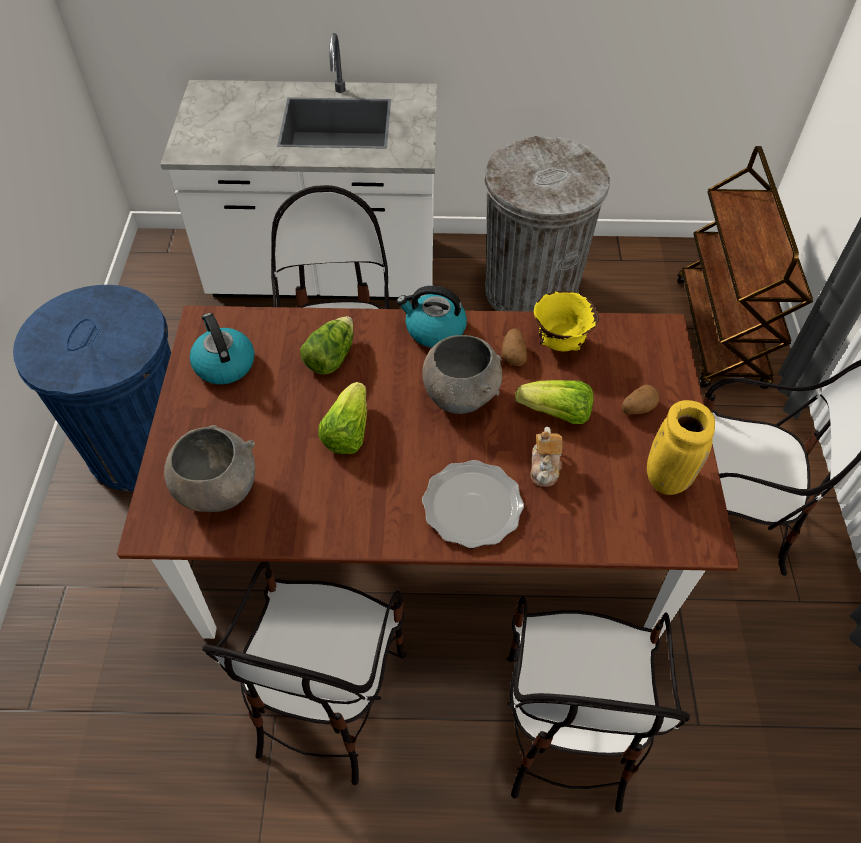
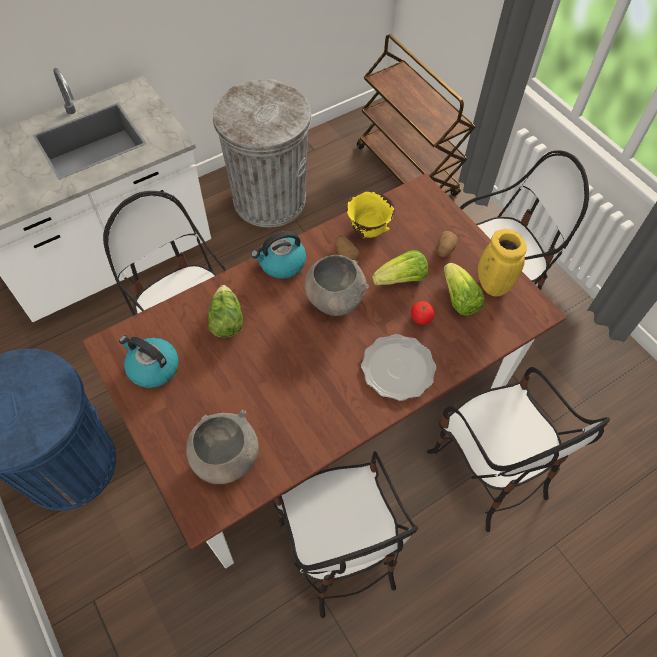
camera: 35 degrees left, 5 degrees up
(347, 432) = (280, 366): lettuce -> lettuce (459, 299)
(545, 467) = (421, 318): teapot -> tomato

